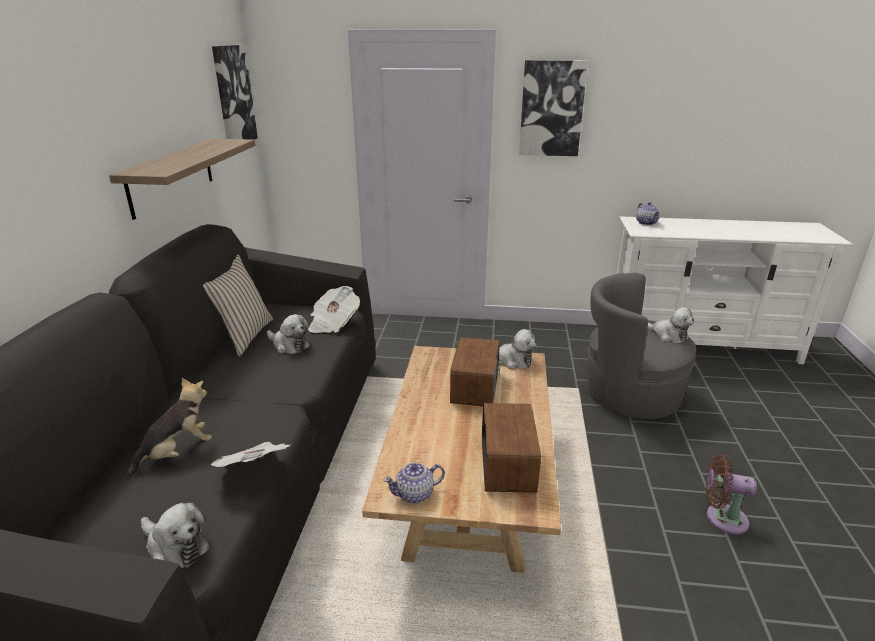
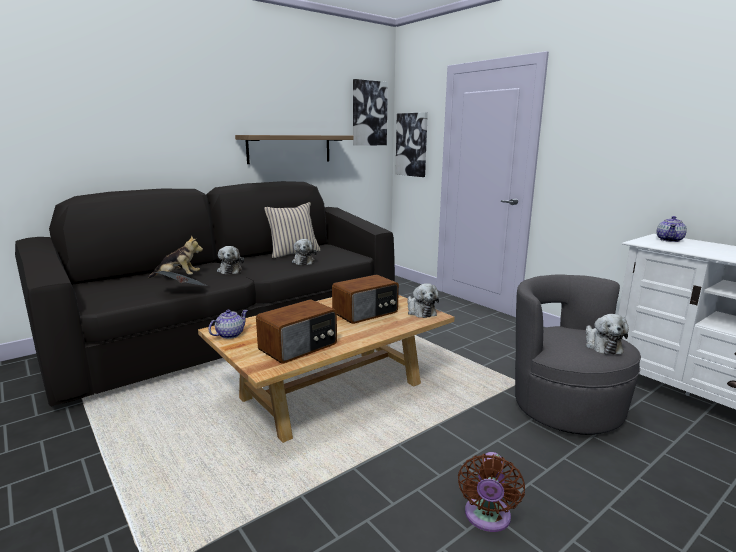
camera: 45 degrees right, 10 degrees down
(175, 547) = (112, 299): plush toy -> plush toy (230, 270)
(333, 323) = (343, 259): newspaper -> none
(415, 494) = (229, 335): teapot -> teapot turned 105 degrees clockwise
(551, 109) = (591, 119): picture -> picture (412, 144)
(722, 518) = (487, 518): brown fan -> brown fan turned 135 degrees counterclockwise

